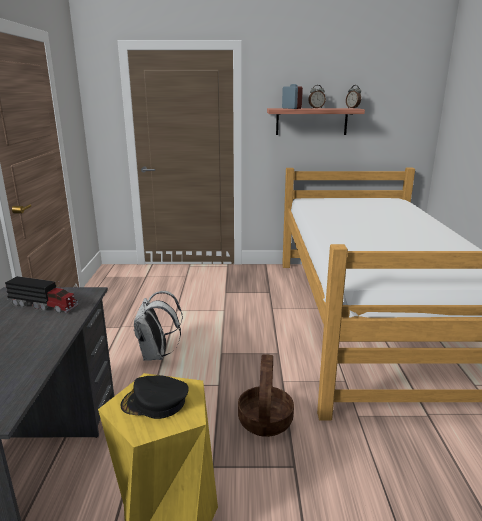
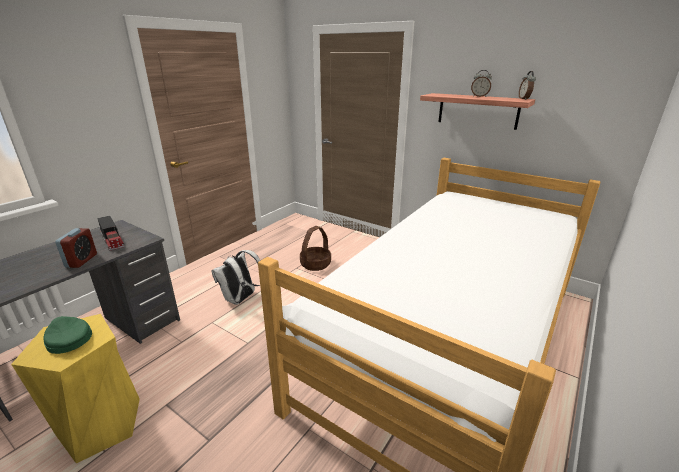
camera: 35 degrees right, 5 degrees up
(155, 402) = (68, 339): black cap -> green cap
(265, 420) = (239, 389): basket -> basket (315, 264)
(291, 108) = (450, 95): alarm clock -> alarm clock (81, 260)

